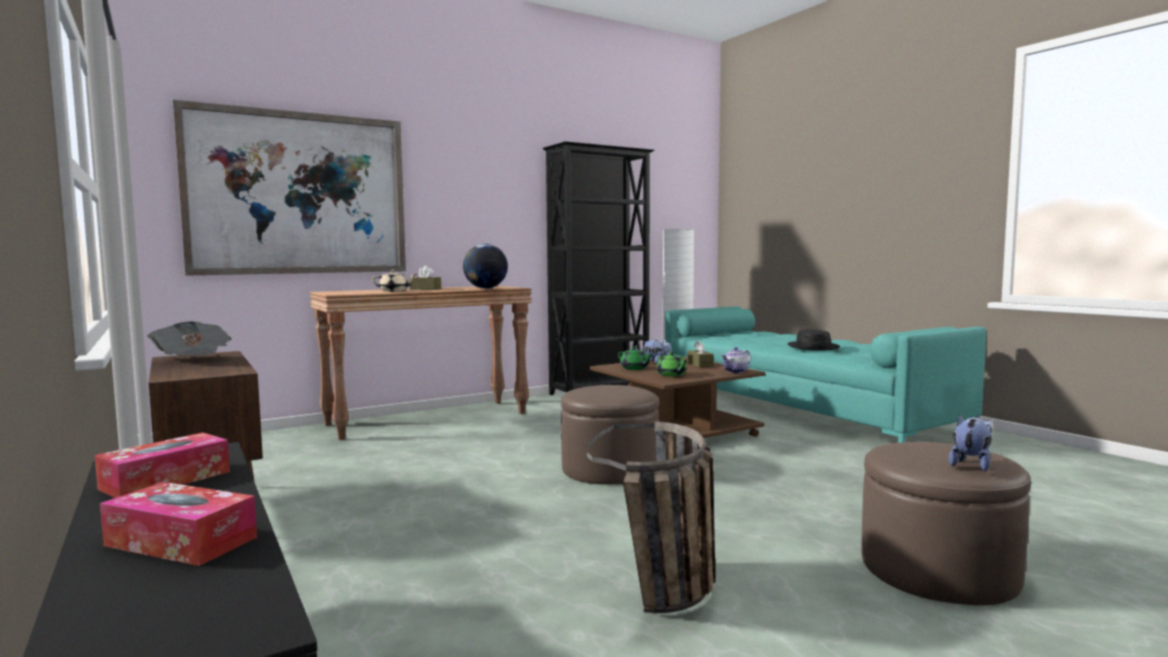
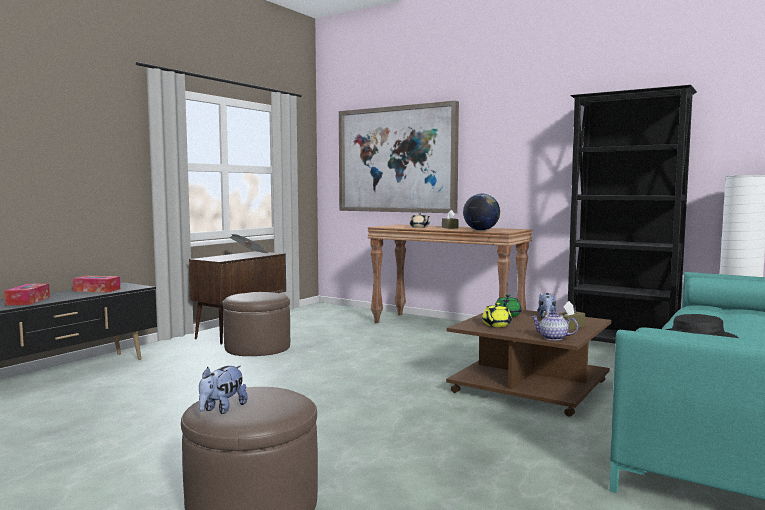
camera: 65 degrees right, 0 degrees up
(610, 469) = (393, 382): brown ottoman -> brown ottoman (257, 348)
(667, 600) = (174, 424): basket -> none
(671, 375) = (496, 325): green teapot -> yellow teapot
(971, 465) = (222, 409): plush toy -> plush toy turned 105 degrees clockwise

